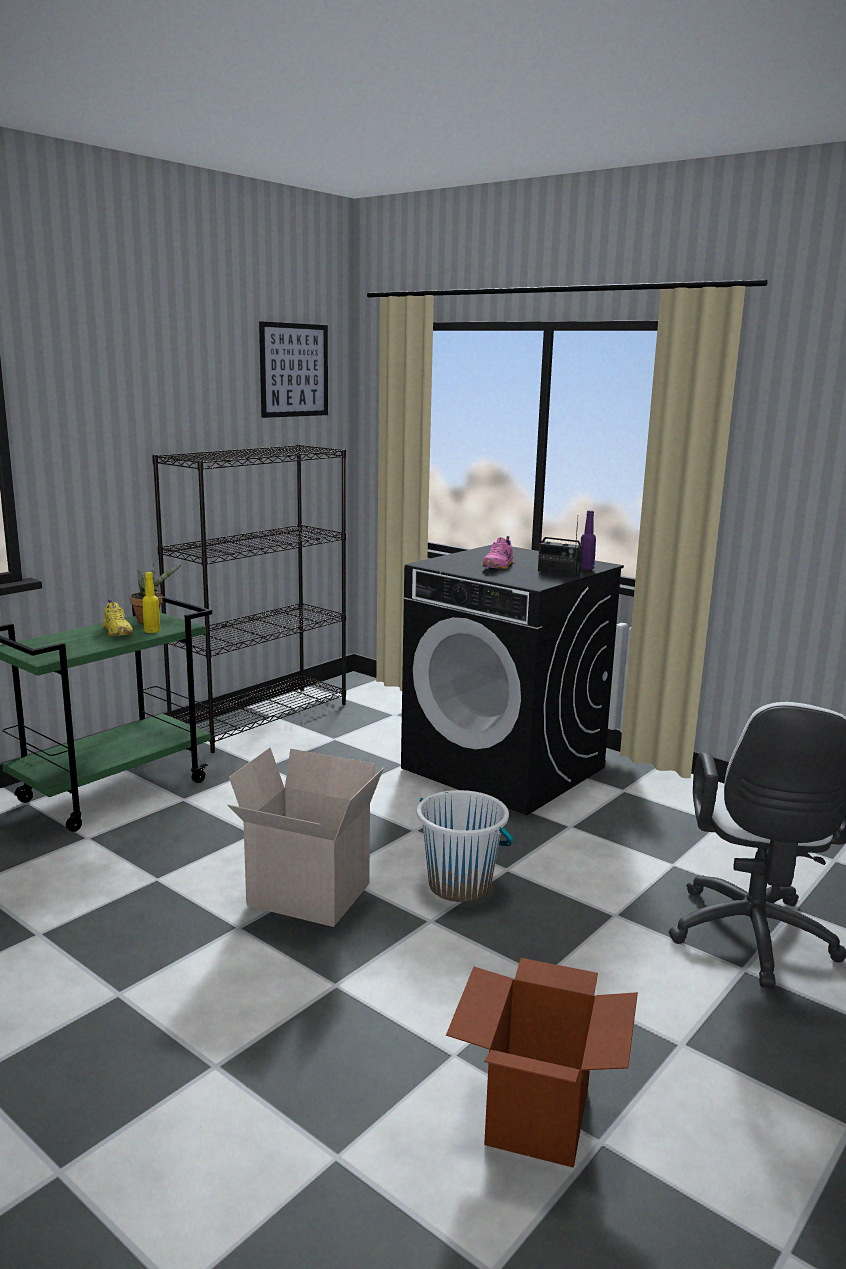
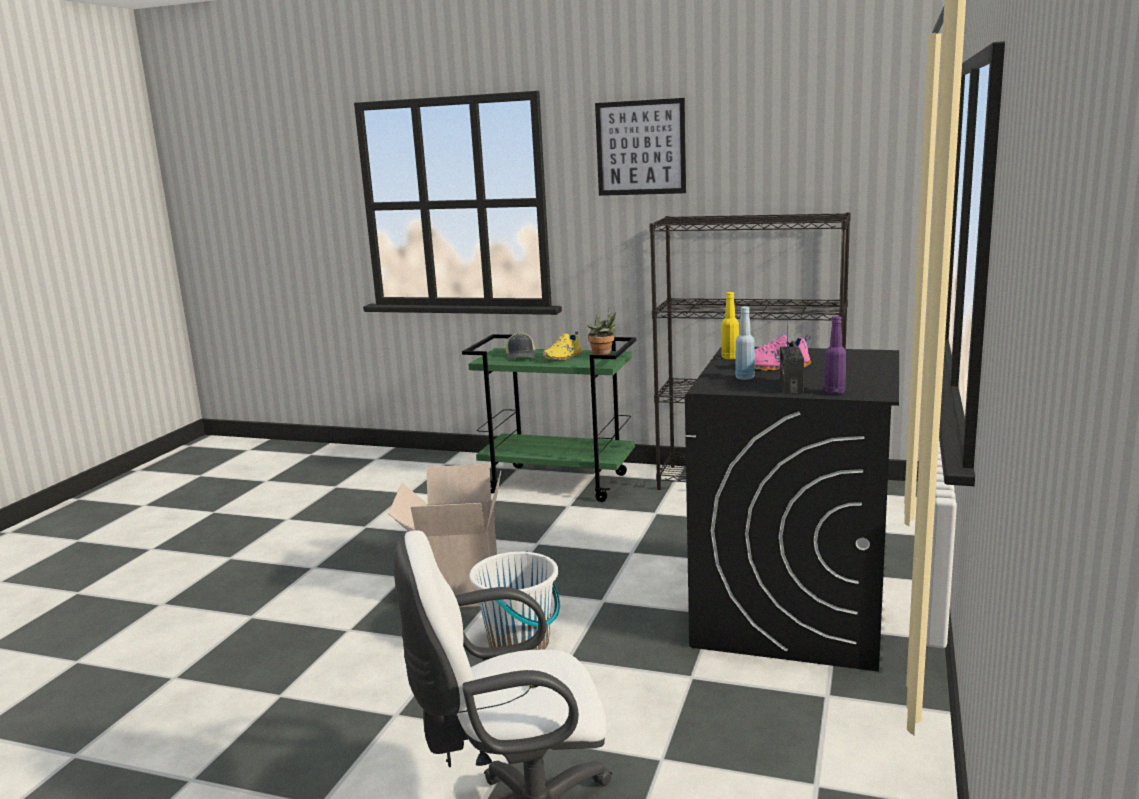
camera: 70 degrees right, 0 degrees up
(67, 643) = (521, 356): none -> cap
(152, 631) = (577, 362): yellow bottle -> yellow bottle (730, 357)
(294, 370) = (850, 131): picture -> picture (640, 148)
(518, 575) = (744, 378): none -> blue bottle
(538, 1114) = (219, 745): cardboard box -> none

